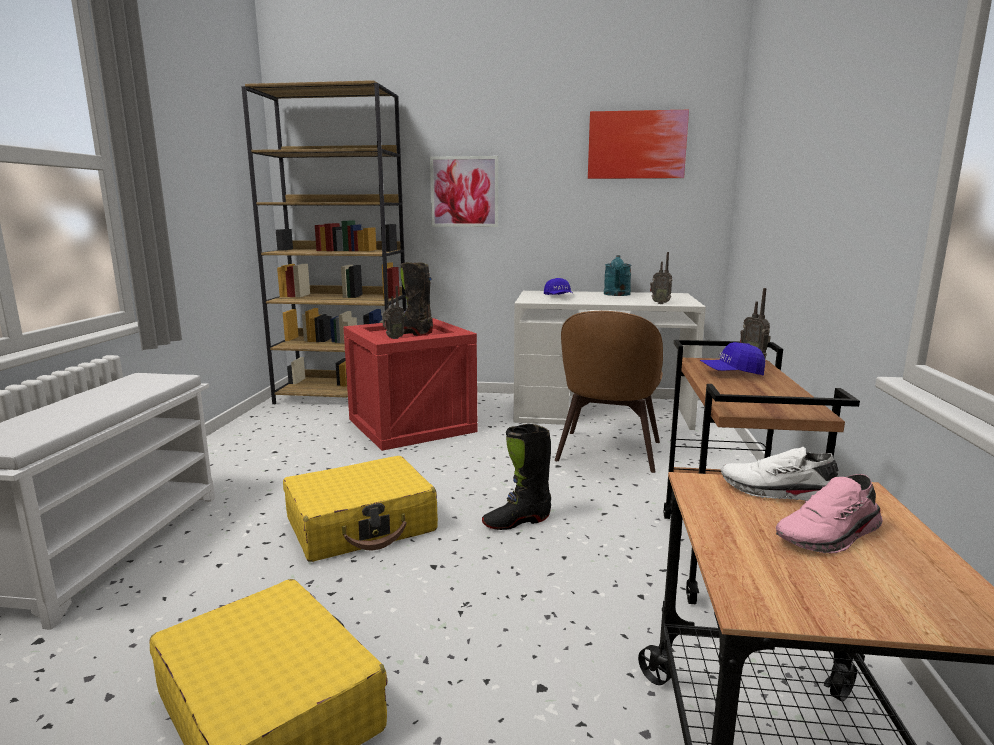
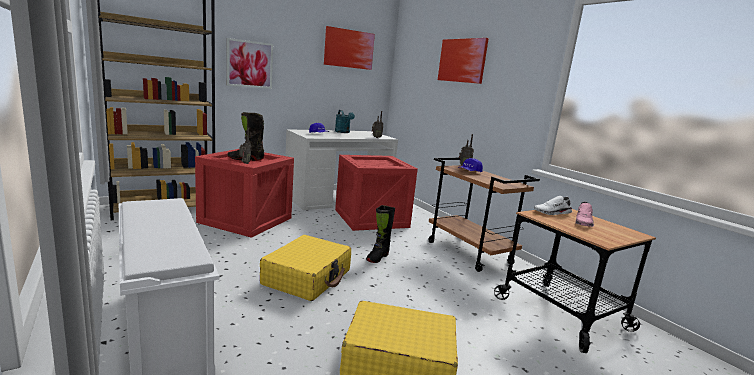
camera: 40 degrees left, 0 degrees up
(608, 453) = (370, 219): brown chair -> crate
(807, 126) = (462, 60): none -> picture

